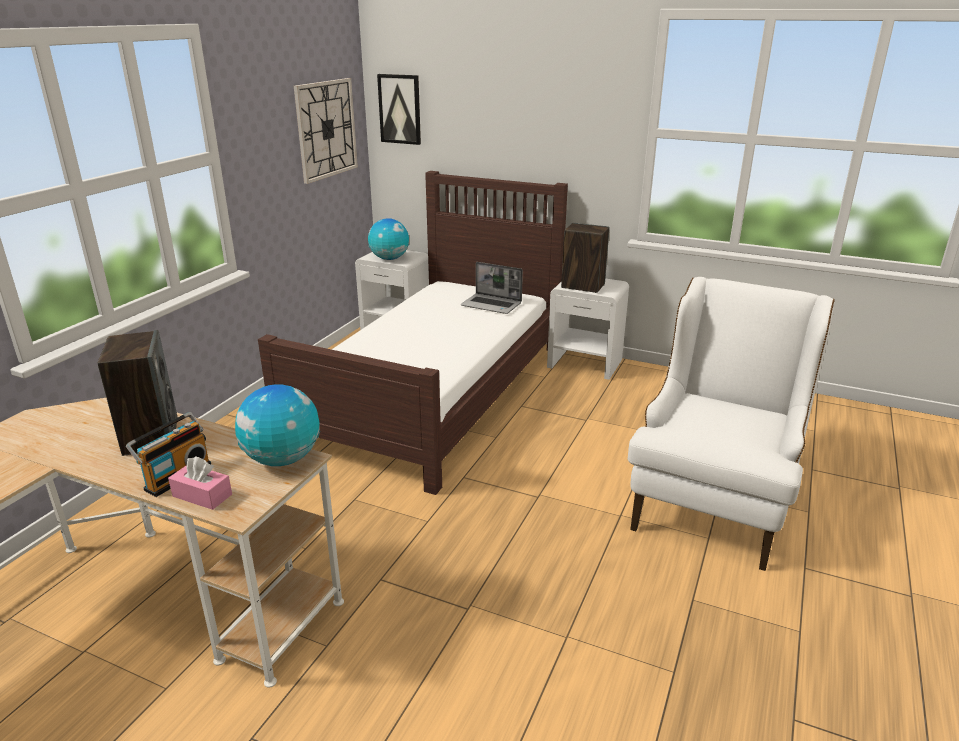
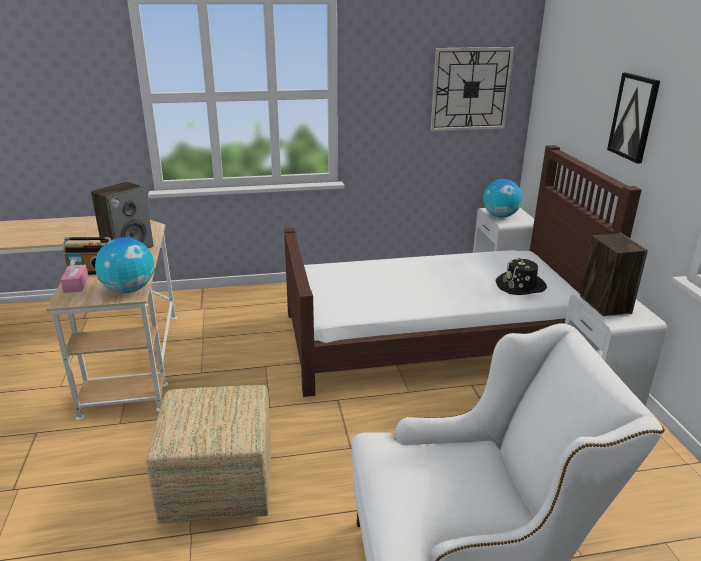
camera: 55 degrees right, 0 degrees up
(400, 109) = (551, 81): picture -> picture (634, 117)
(492, 305) = (520, 286): laptop -> black hat
(514, 597) = (217, 486): none -> ottoman

